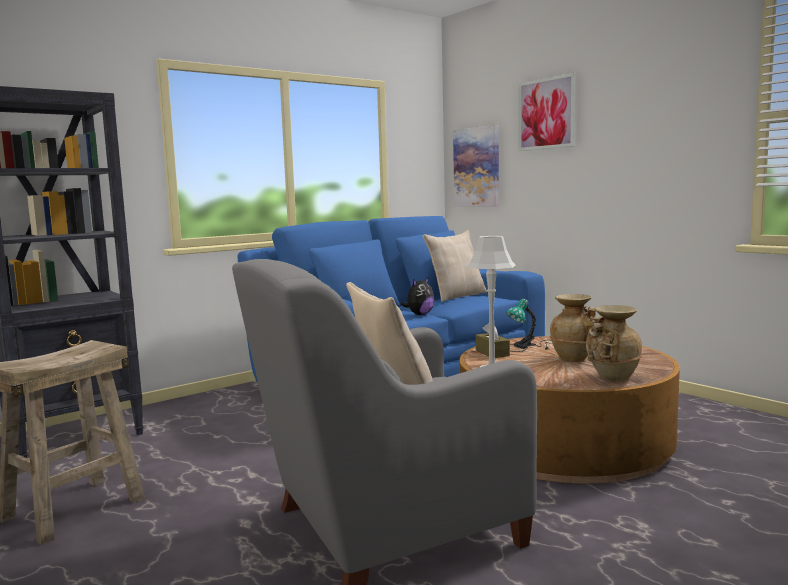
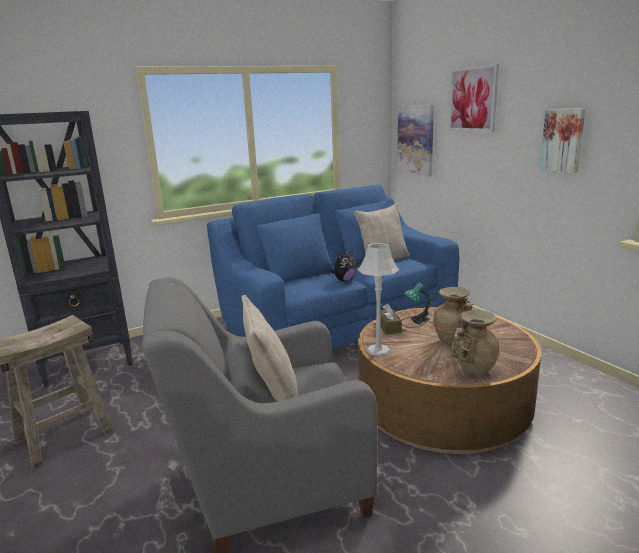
camera: 10 degrees right, 10 degrees up
(657, 146) = (563, 140): none -> picture

